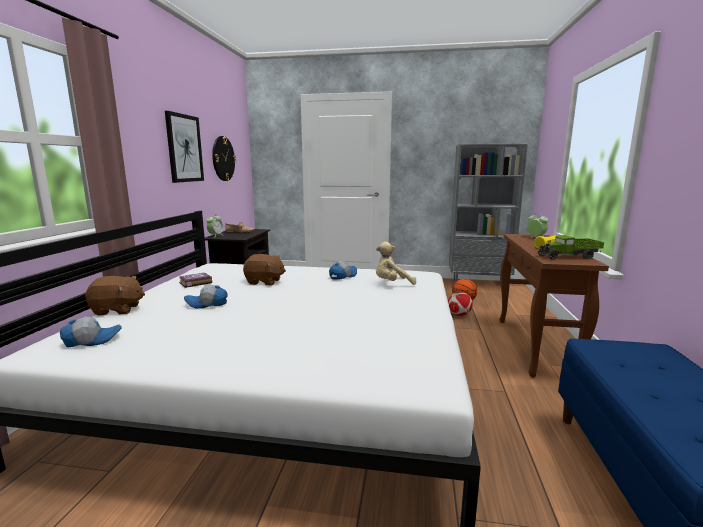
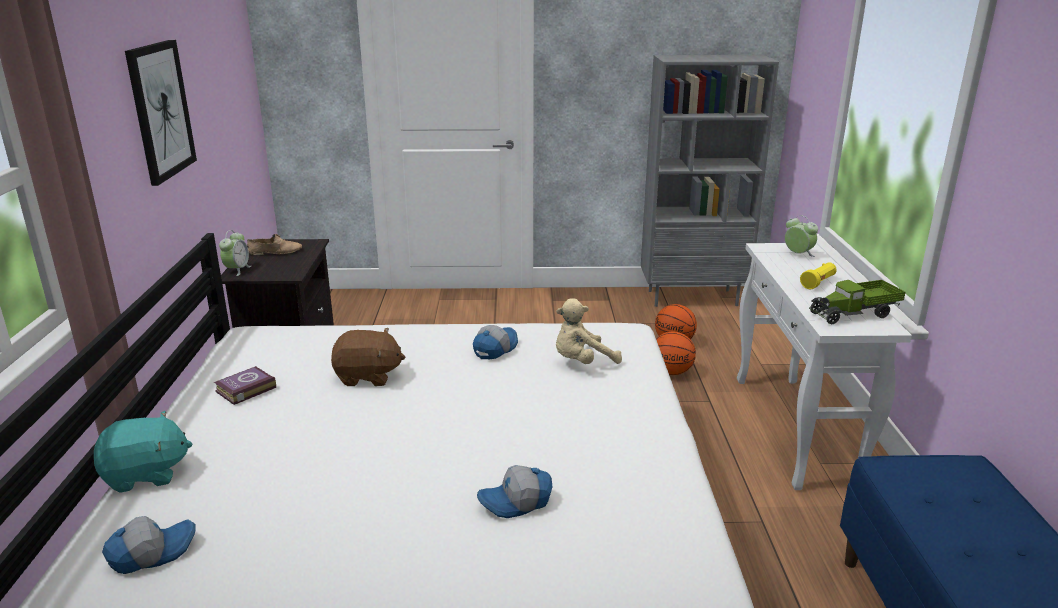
camera: 10 degrees left, 10 degrees up
(117, 310) = (146, 475): brown plush toy -> turquoise plush toy
(207, 304) = (296, 445): cap -> cap (516, 502)
(223, 158) = (217, 100): wall clock -> none
(459, 315) = (671, 372): football -> basketball
(534, 347) = (795, 430): brown console table -> white console table

